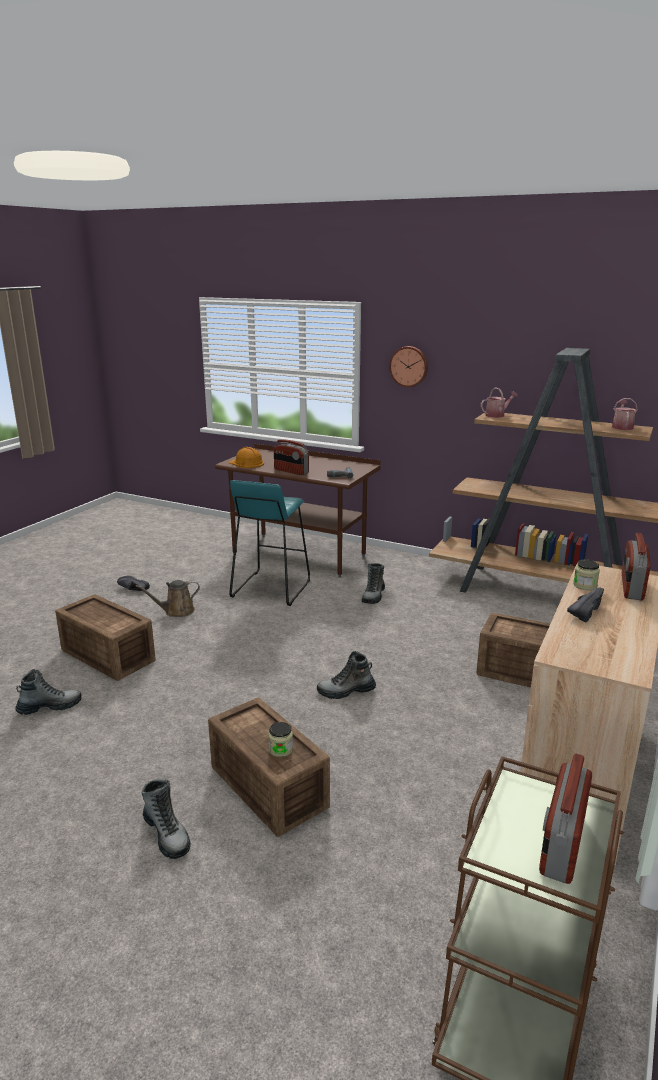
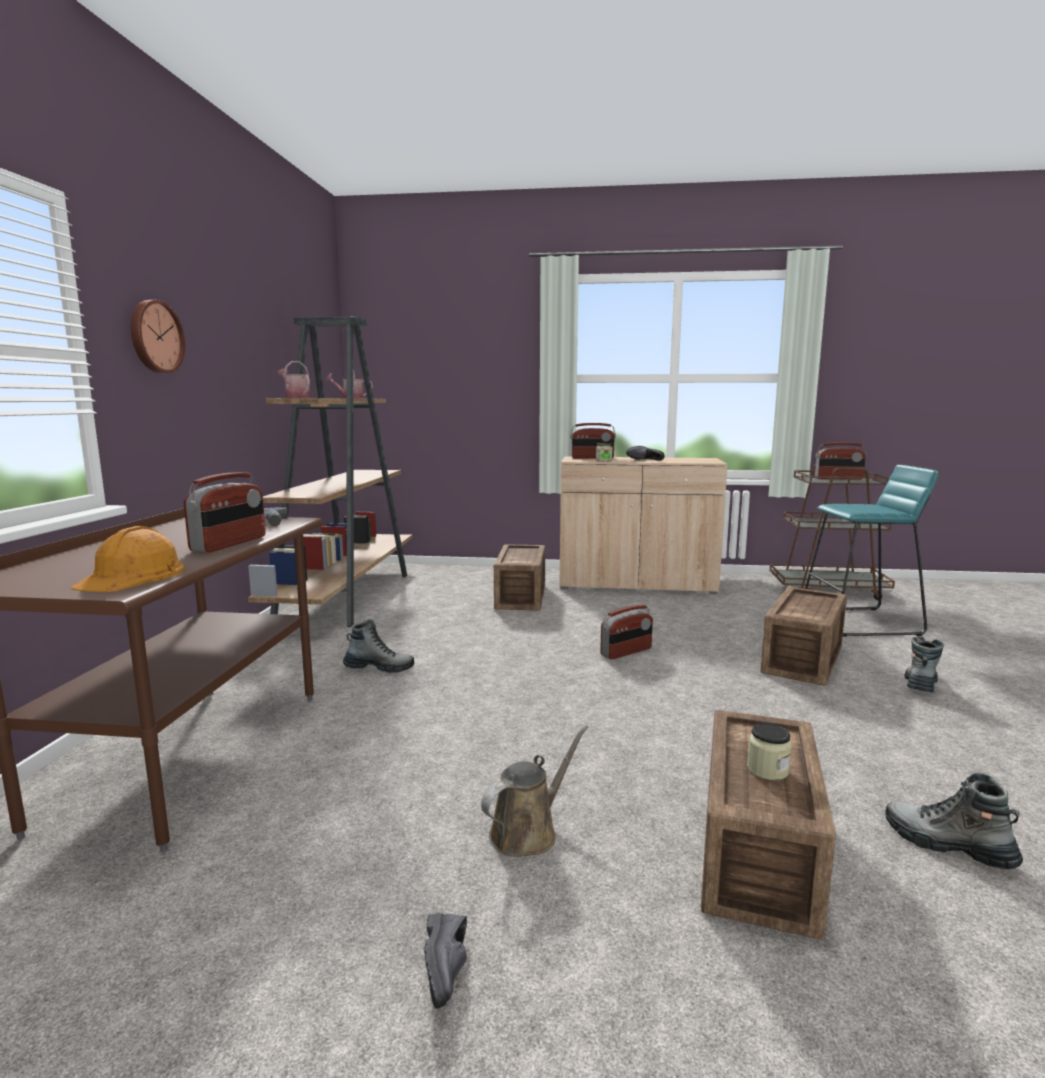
camera: 110 degrees left, 10 degrees down
(176, 611) = (528, 832): brown watering can -> brown watering can turned 90 degrees counterclockwise
(270, 589) = (376, 750): turquoise stool -> turquoise stool (861, 622)
(281, 749) = (809, 601): jar -> jar (767, 770)
(346, 691) = (626, 652): boot -> radio

